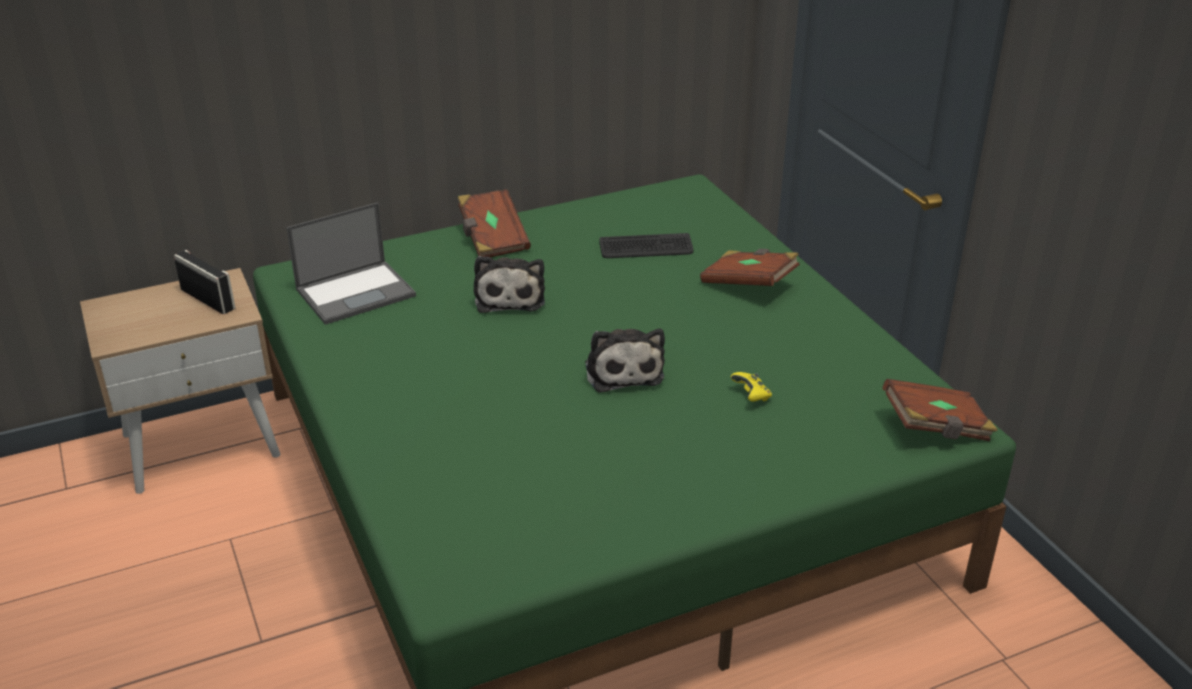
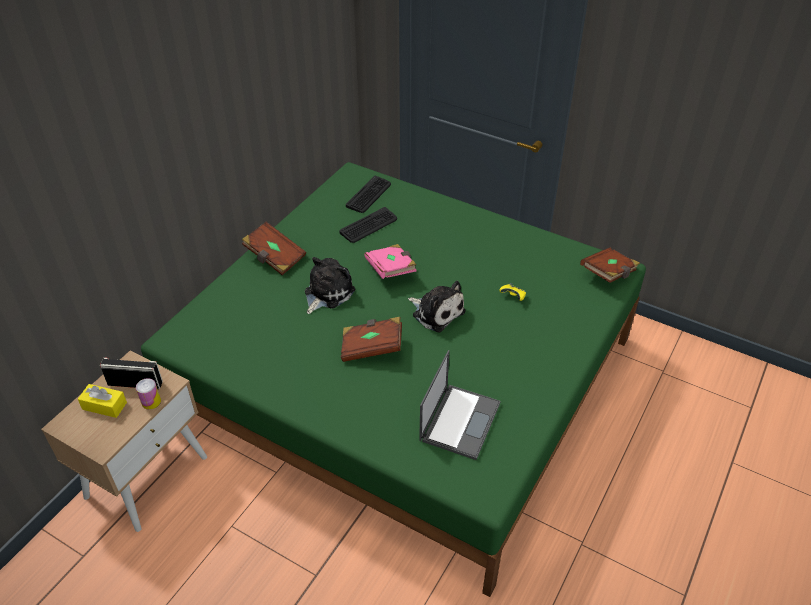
camera: 35 degrees left, 10 degrees up
(156, 306) = (104, 406): none -> yellow tissue box
(202, 322) = (151, 402): none -> can
(357, 292) = (231, 332): laptop -> laptop (460, 420)
(510, 296) = (327, 293): plush toy -> plush toy turned 105 degrees counterclockwise
(618, 303) = (391, 270): none -> pink book
(685, 216) = (369, 195): none -> keyboard
(749, 283) = (445, 226): brown book -> brown book (371, 347)

